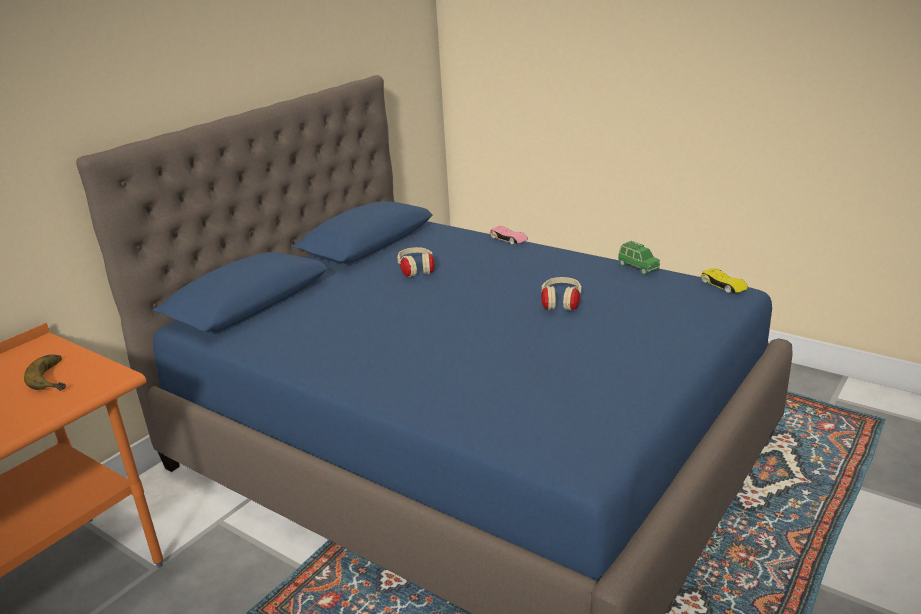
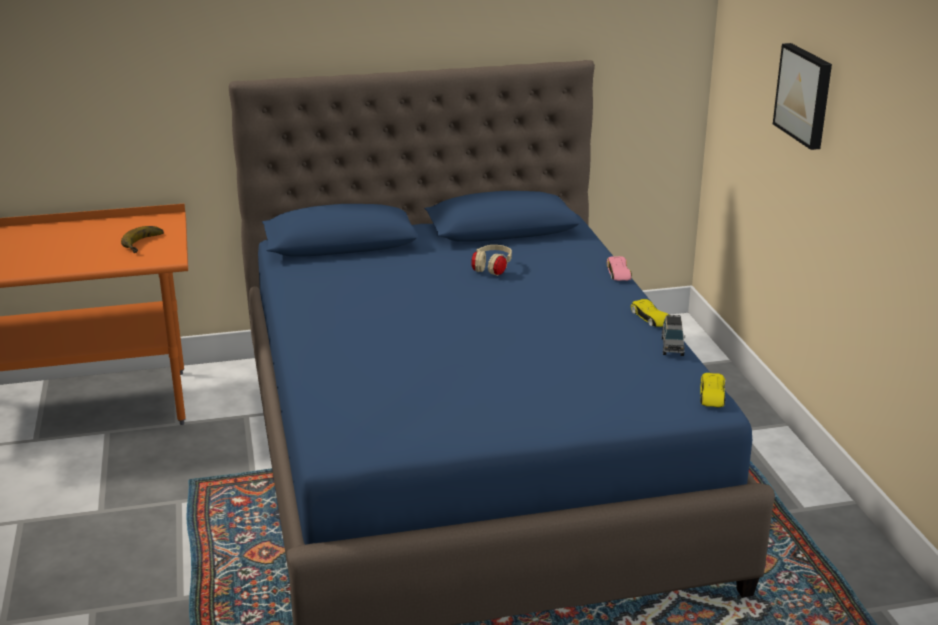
camera: 40 degrees right, 0 degrees up
(561, 304) = (543, 345): beige headphones -> none
(587, 257) = (651, 318): none -> yellow toy car
(590, 54) = (805, 95): none -> picture
(638, 267) = (672, 346): green toy car -> grey toy car

